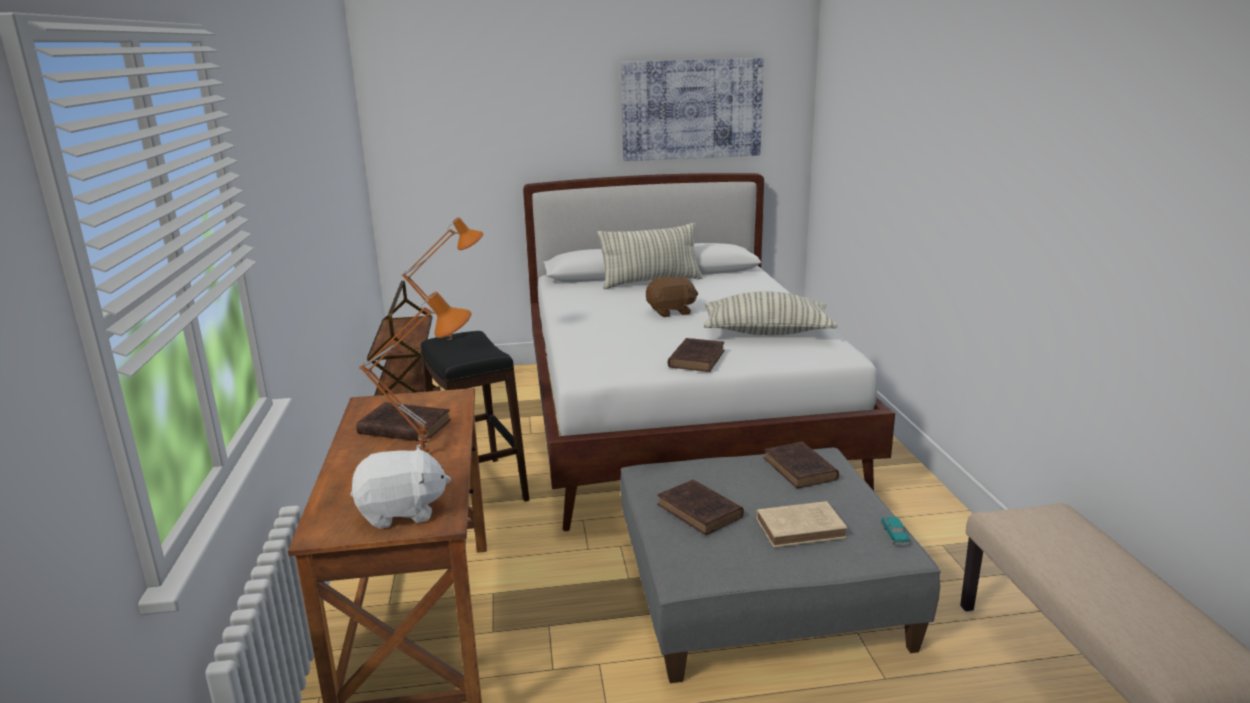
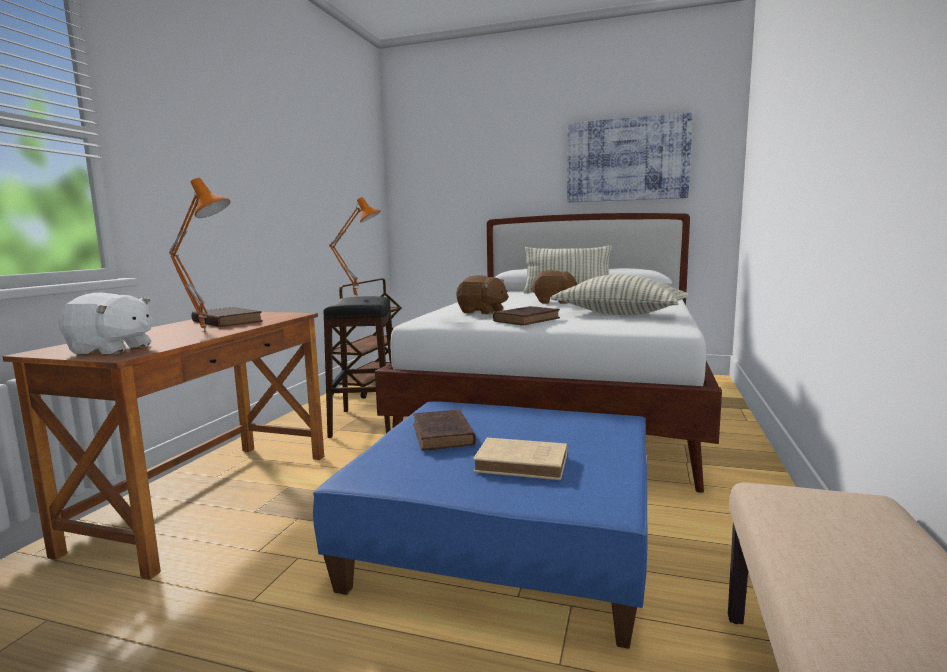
camera: 25 degrees right, 10 degrees down
(631, 348) = (482, 312): none -> brown plush toy
(760, 589) = (507, 538): grey ottoman -> blue ottoman
(801, 470) = (581, 424): brown book -> none
(895, 535) = (621, 489): toy car -> none

